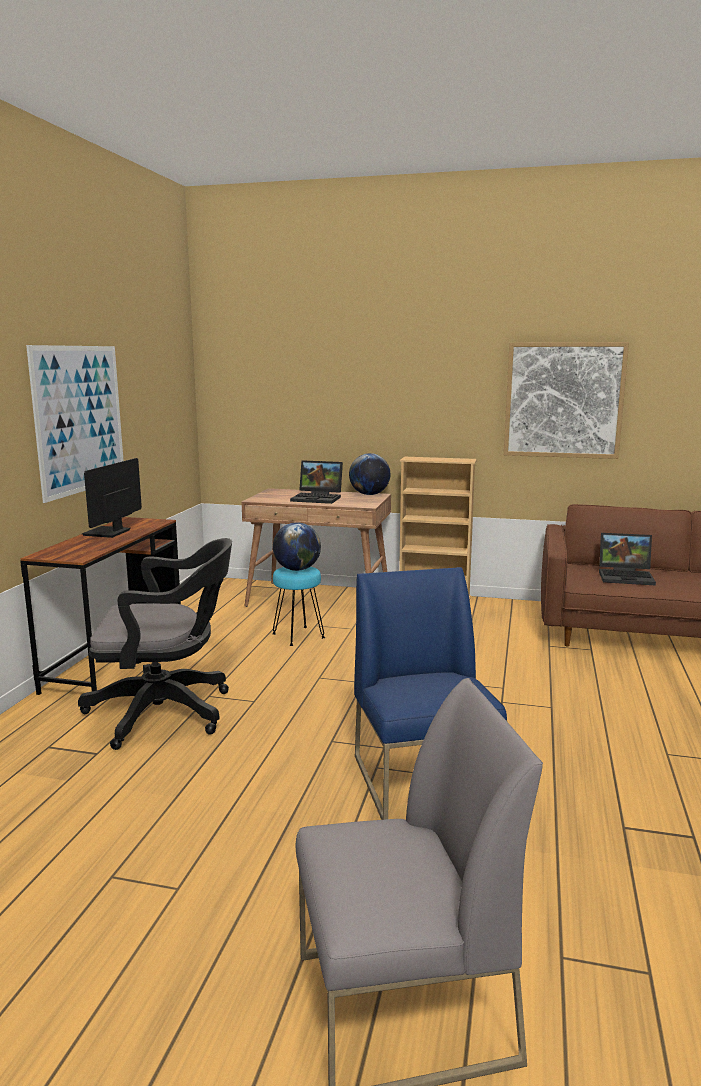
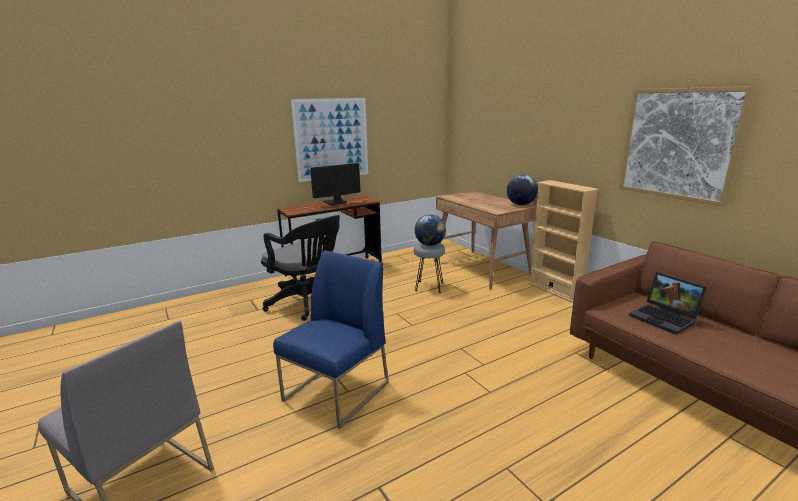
camera: 45 degrees right, 5 degrees up
(297, 636) = (428, 287): turquoise stool -> grey stool
(318, 498) = (482, 202): laptop -> none

